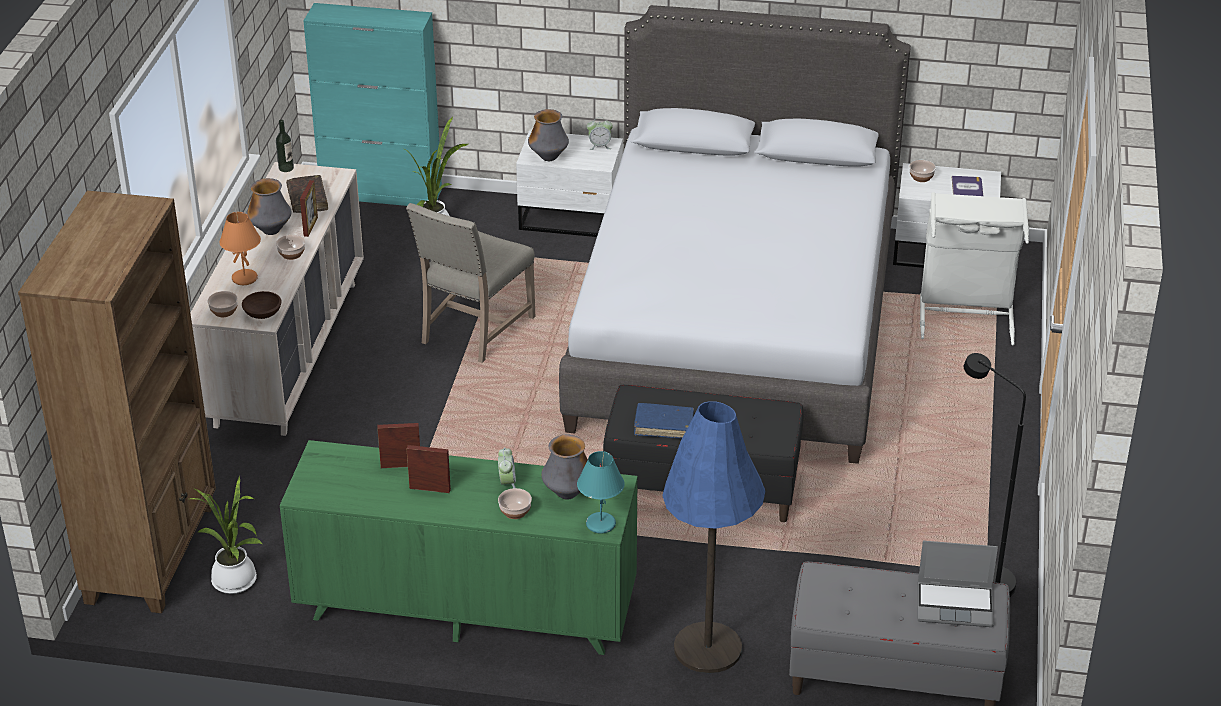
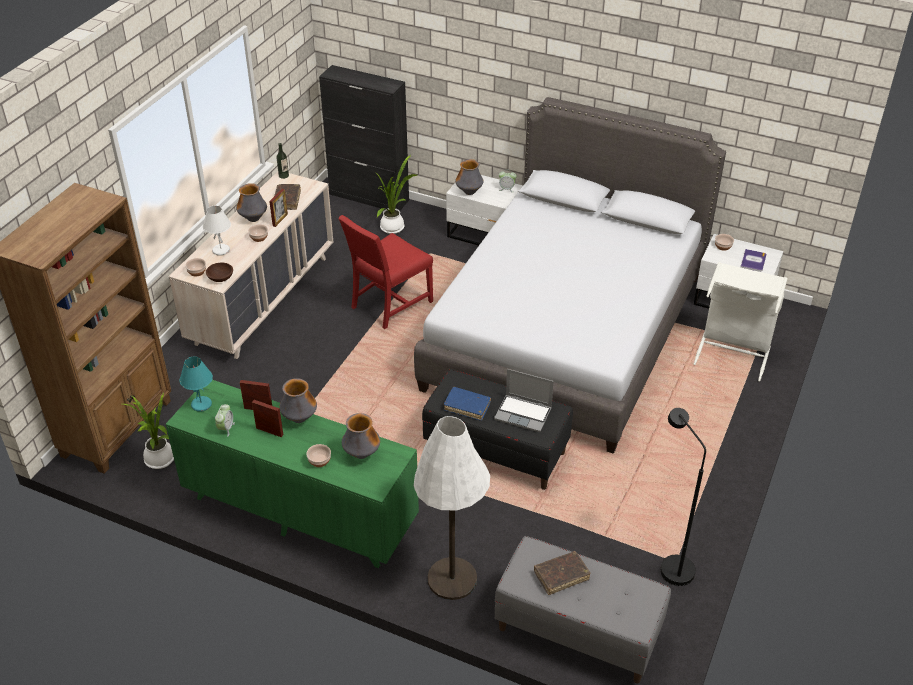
camera: 15 degrees right, 5 degrees up
(245, 278) = (221, 250): orange table lamp -> white table lamp
(382, 193) = (369, 197): turquoise cabinet -> black cabinet
(463, 467) = (299, 418): none -> vase
(474, 331) = (389, 305): beige chair -> red chair
(507, 483) = (324, 437): alarm clock -> alarm clock (226, 428)
(600, 524) = (374, 483): turquoise table lamp -> turquoise table lamp (201, 404)
(707, 648) = (452, 579): blue floor lamp -> white floor lamp
(869, 597) = (561, 576): none -> brown book
(955, 605) = (624, 596): laptop -> laptop (524, 414)

